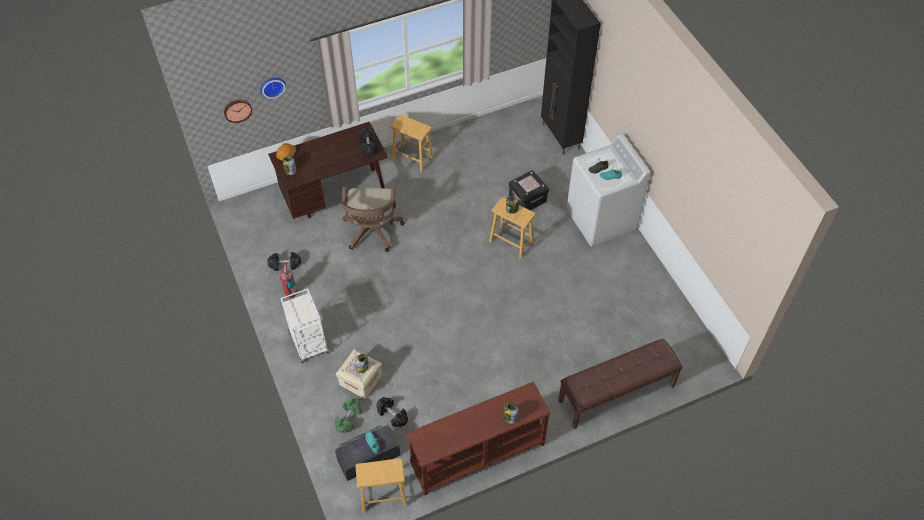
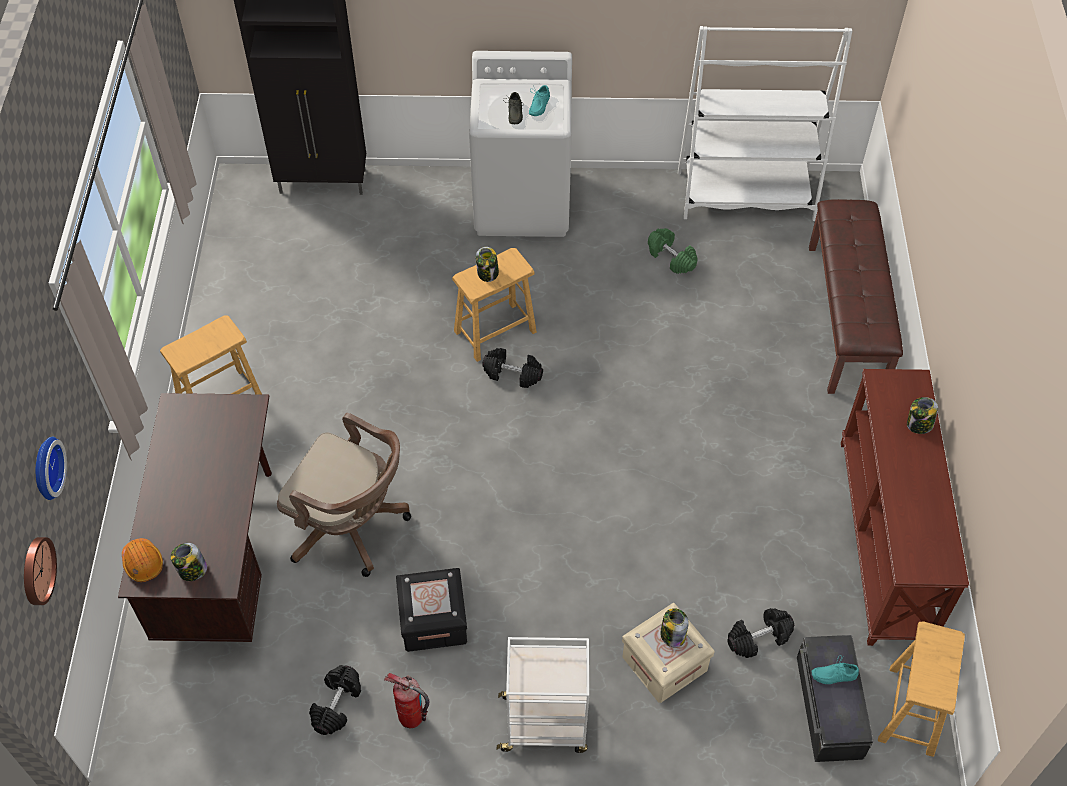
camera: 65 degrees left, 0 degrees up
(348, 418) = (737, 712): green dumbbell -> green dumbbell (671, 258)
(368, 146) = (223, 415): black dumbbell -> black dumbbell (513, 374)
(527, 198) = (421, 275): black storage box -> black storage box (433, 620)
(674, 317) = (745, 196): none -> white bookcase

